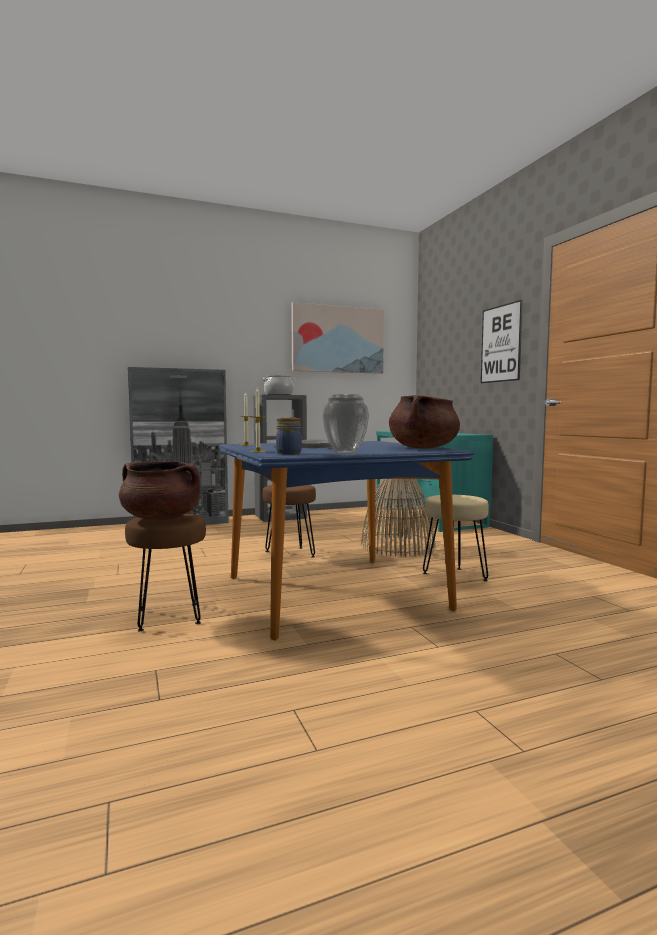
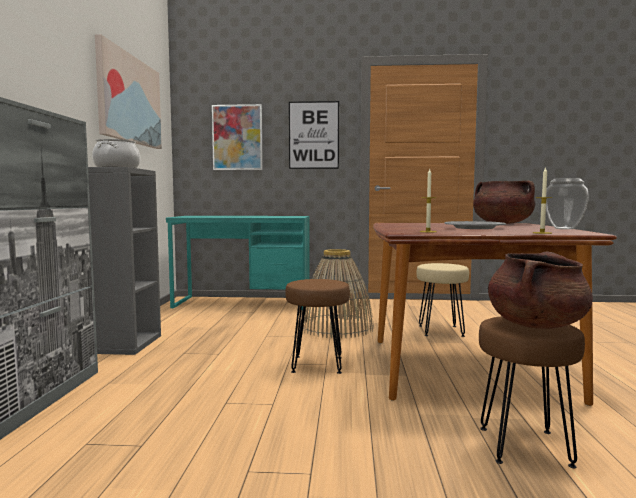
camera: 65 degrees left, 0 degrees up
(289, 453) = (563, 231): jar -> none
(335, 593) = (465, 368): blue dining table -> brown dining table
(450, 355) = (237, 137): none -> picture

